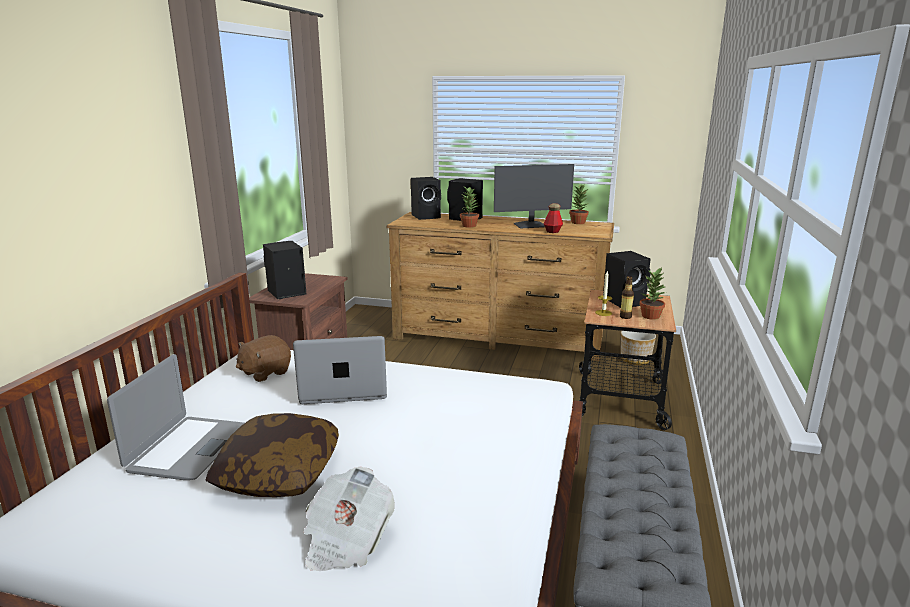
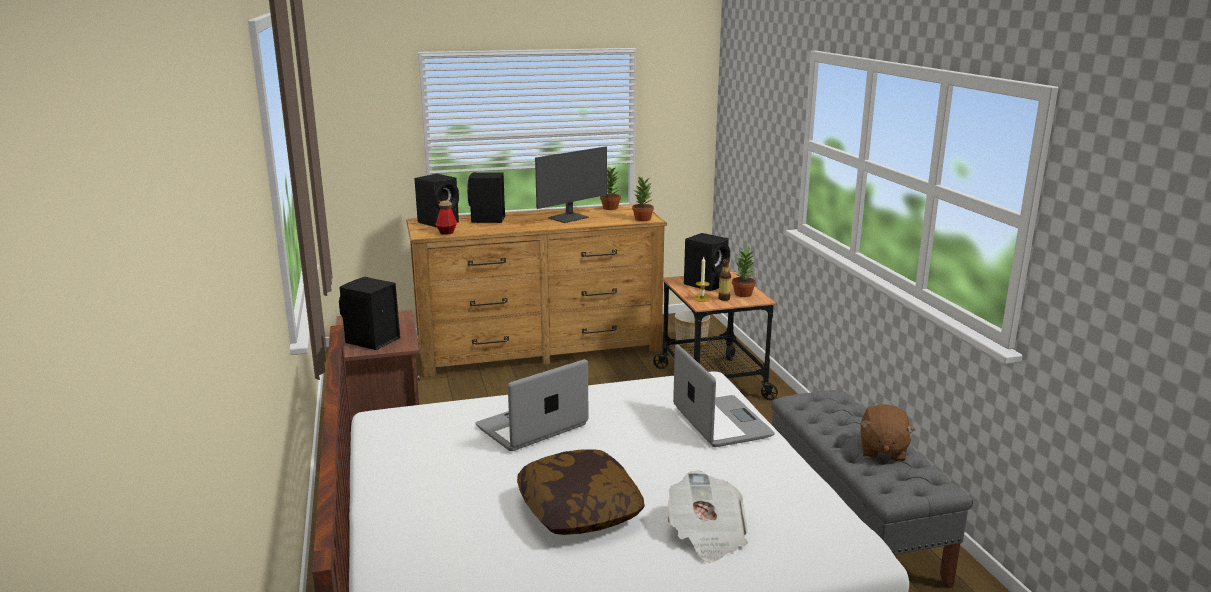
camera: 30 degrees left, 0 degrees up
(188, 448) = (458, 520): laptop -> laptop (721, 422)
(265, 372) = (424, 434): brown plush toy -> brown plush toy (882, 451)
(469, 226) = (506, 227): potted plant -> potted plant (642, 219)
(552, 231) = (602, 222): bottle -> bottle (446, 232)

